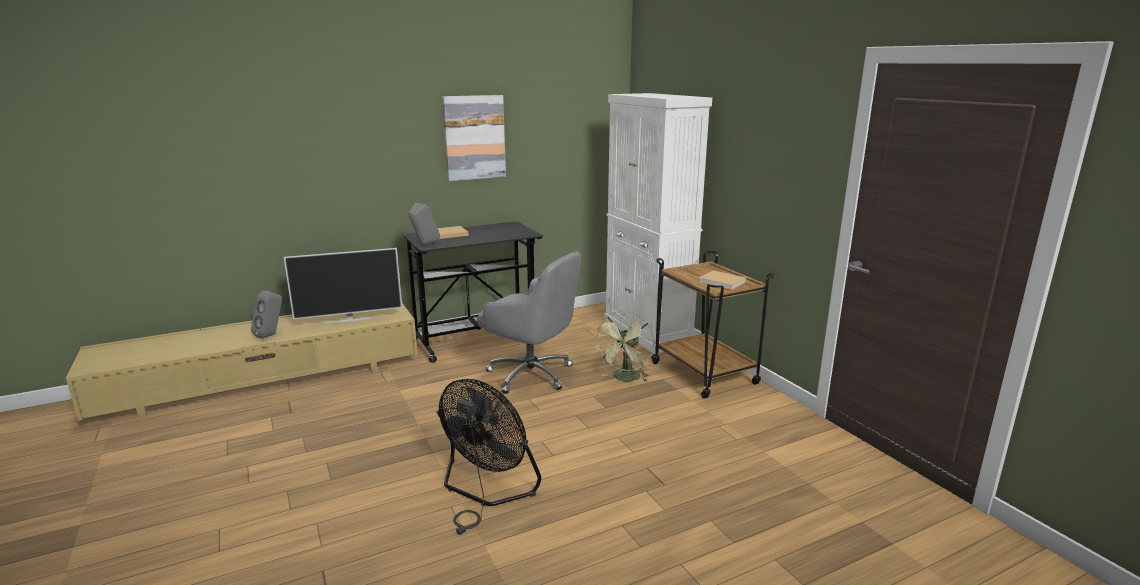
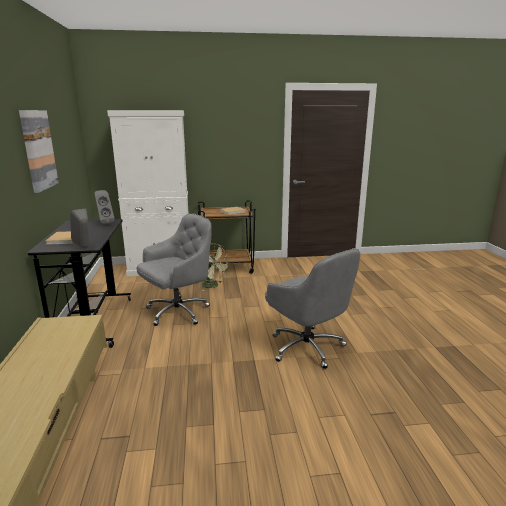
camera: 70 degrees left, 0 degrees up
(271, 335) = (35, 396): grey speaker -> grey speaker (104, 223)
(350, 320) = (59, 345): television -> none
(480, 490) = (306, 347): black fan -> grey office chair

